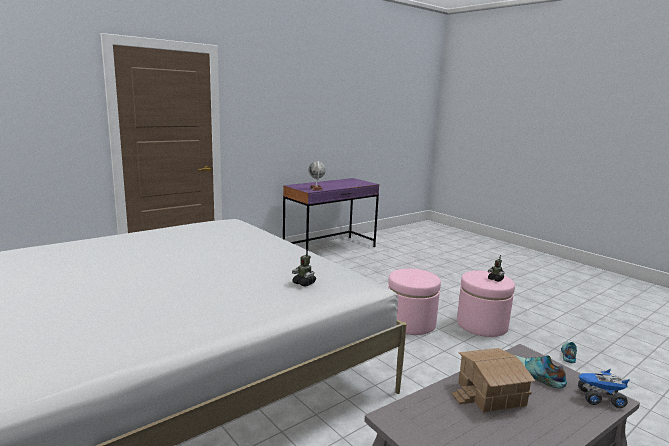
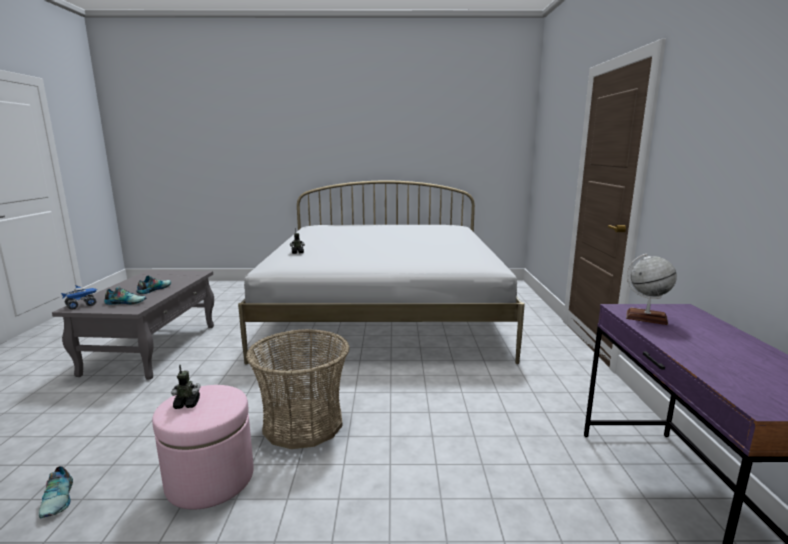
camera: 130 degrees right, 0 degrees up
(410, 323) = (303, 423): pink ottoman -> basket
(492, 395) = (153, 289): toy house -> shoe

